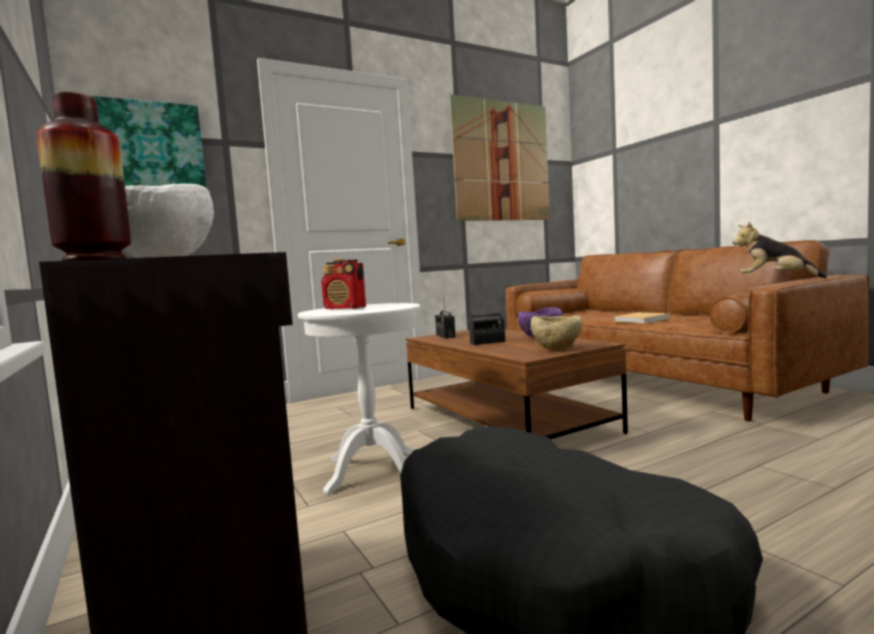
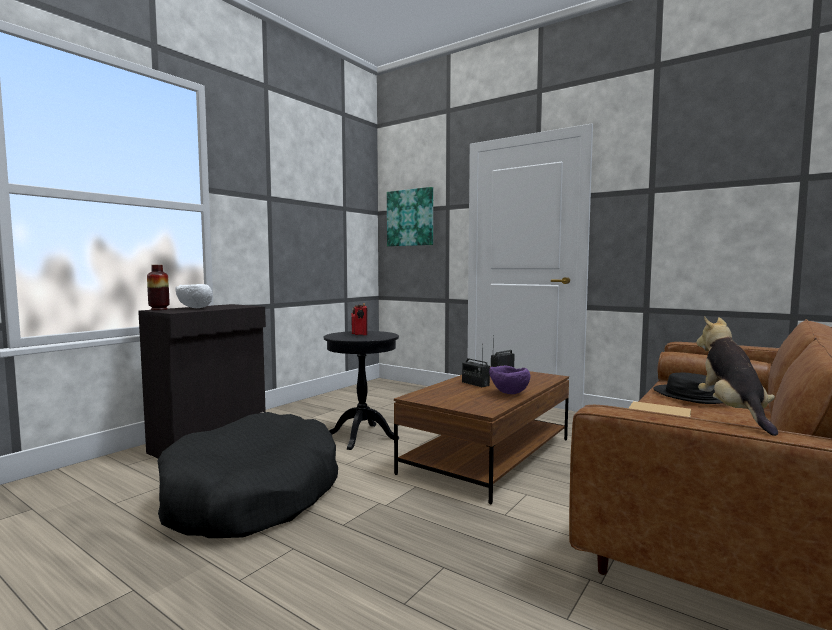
camera: 65 degrees right, 0 degrees up
(372, 470) = (362, 436): white side table -> black side table
(502, 161) = (717, 187): picture -> none
(557, 349) = (451, 401): beige bowl -> none
(587, 314) = (691, 396): none -> black hat

